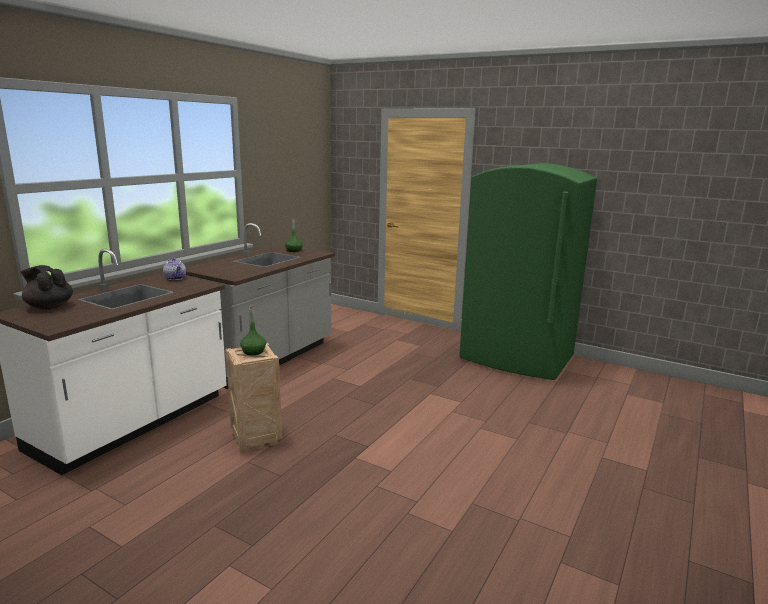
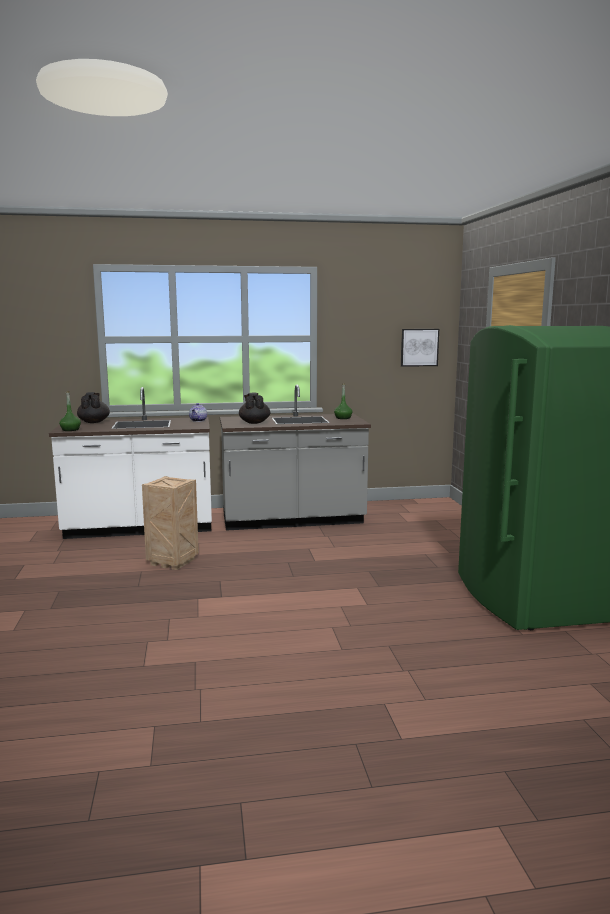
camera: 50 degrees right, 5 degrees down
(240, 269) = (254, 422): none -> black teapot
(253, 351) = (172, 481): green bottle -> green bottle (70, 430)
(309, 177) = (419, 347): none -> picture

